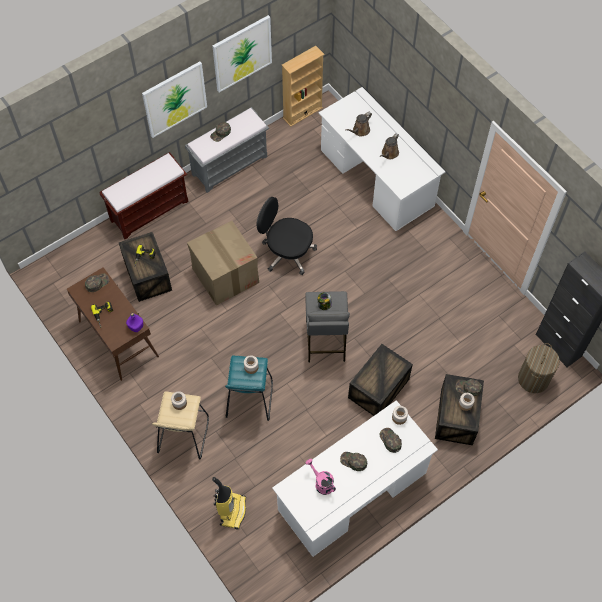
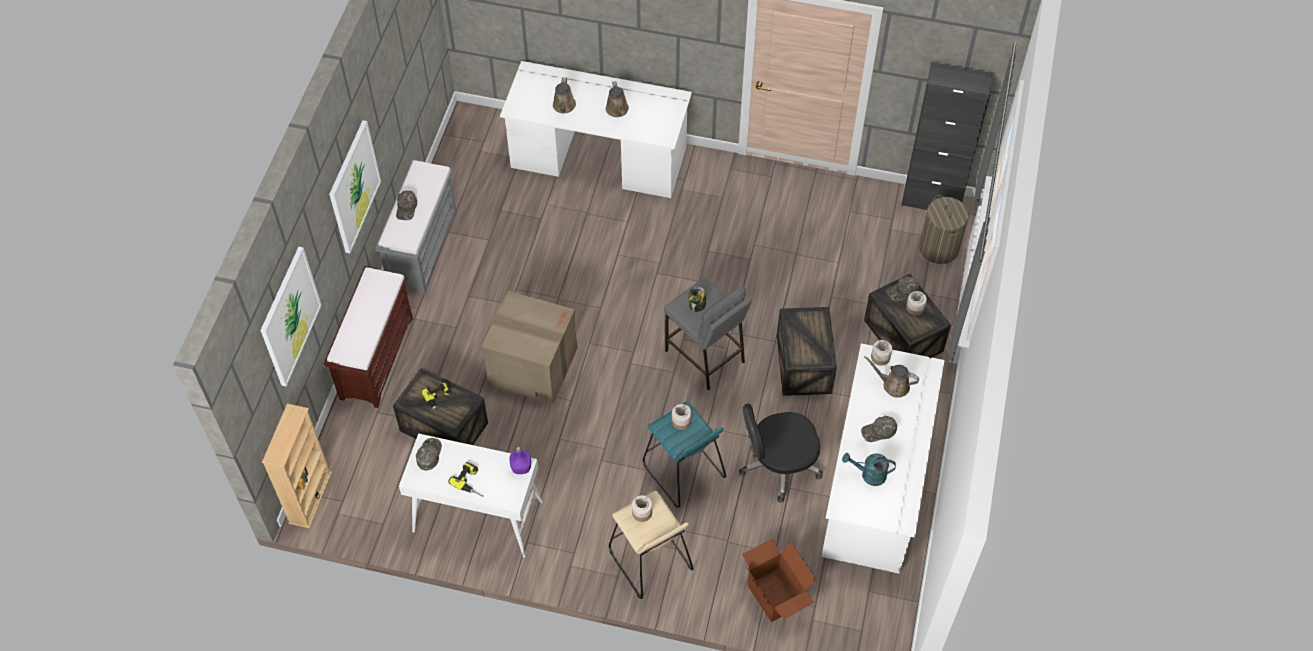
camera: 40 degrees left, 5 degrees down
(118, 339) = (477, 517): brown console table -> white console table
(232, 510) = (776, 594): vacuum cleaner -> cardboard box
(242, 53) = (390, 89): picture -> picture (289, 316)
(287, 252) = (577, 296): black office chair -> black office chair (778, 465)
(302, 113) = (451, 142): beige bookcase -> beige bookcase (310, 497)
(321, 483) = (869, 475): pink watering can -> turquoise watering can
(390, 440) = (893, 385): green cap -> brown watering can

